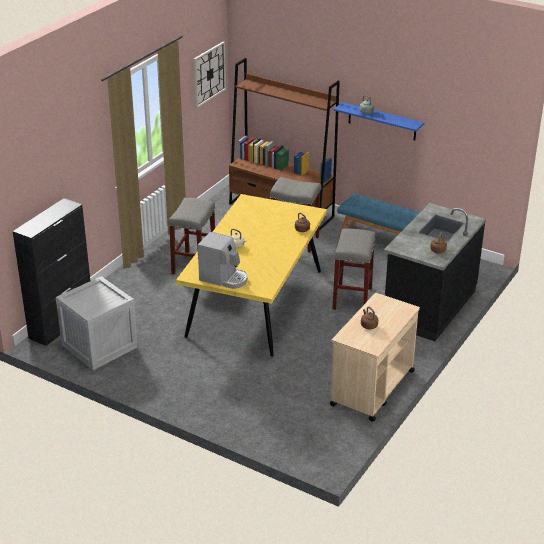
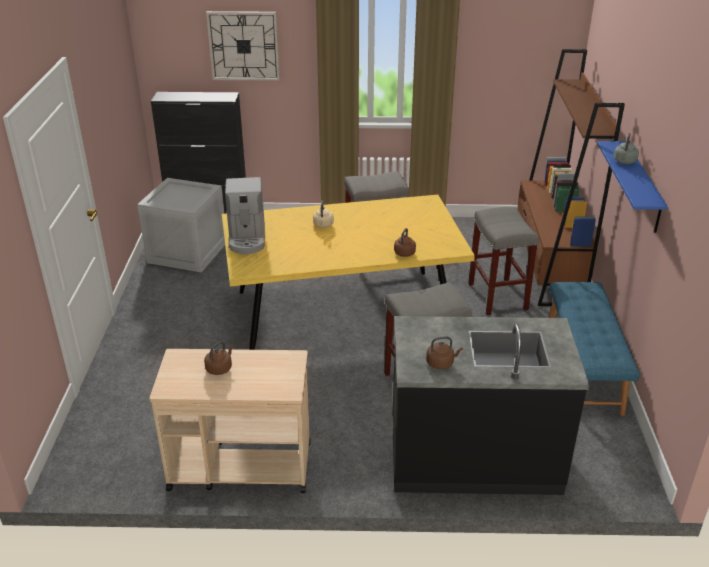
camera: 60 degrees right, 0 degrees up
(209, 74) = (537, 55): wall clock -> wall clock (243, 46)

